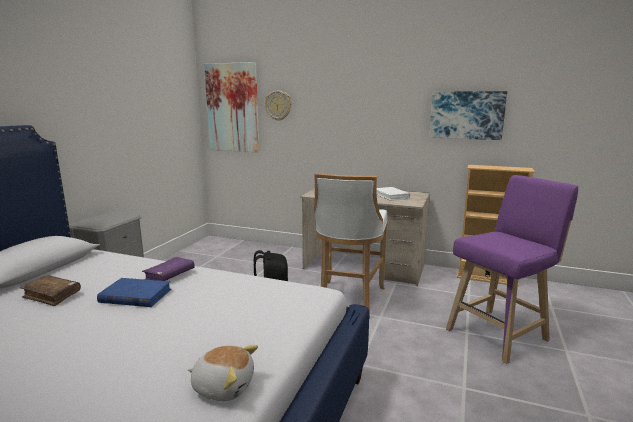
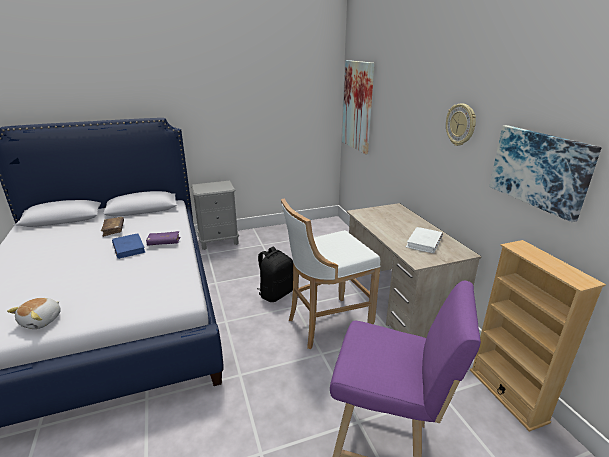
camera: 50 degrees right, 10 degrees up
(223, 386) = (42, 321): plush toy -> plush toy turned 45 degrees clockwise
(278, 105) = (383, 111): wall clock -> wall clock (461, 124)

